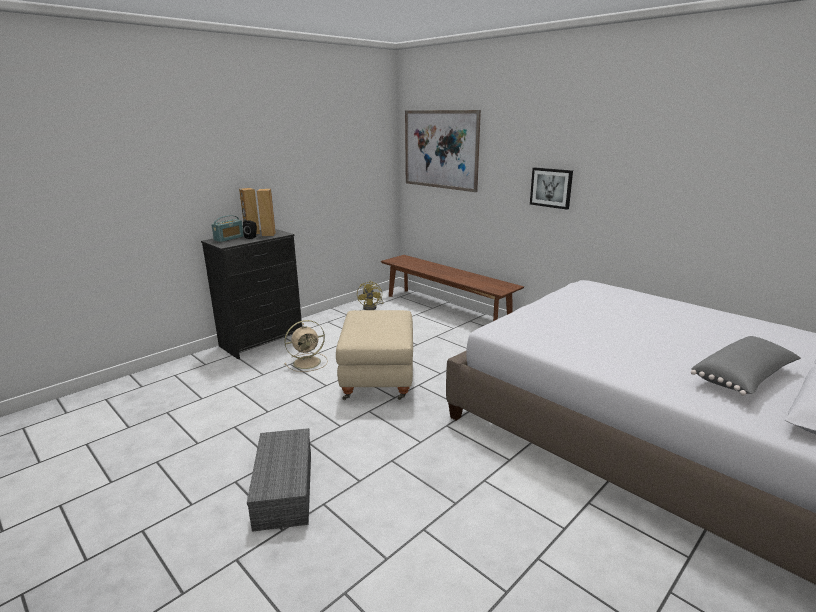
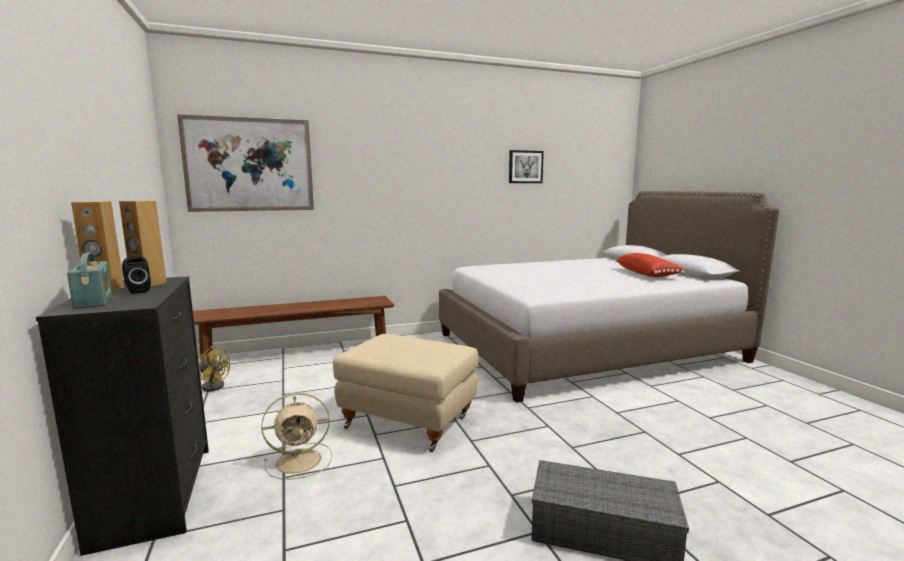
camera: 65 degrees left, 10 degrees down
(308, 362) = (301, 460): beige fan -> beige fan turned 75 degrees clockwise
(551, 187) = (402, 195): picture -> picture (525, 167)
(744, 378) = (647, 274): grey pillow -> red pillow

